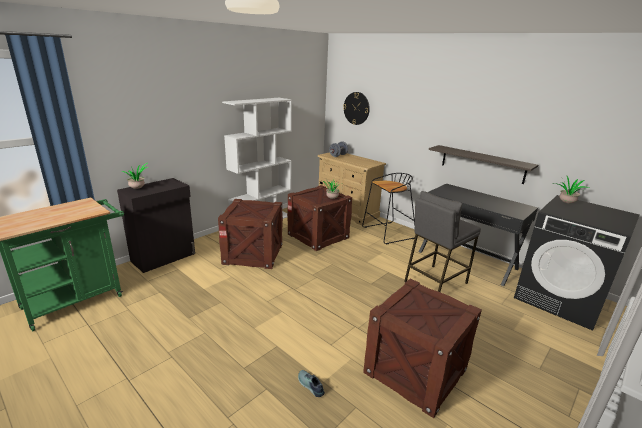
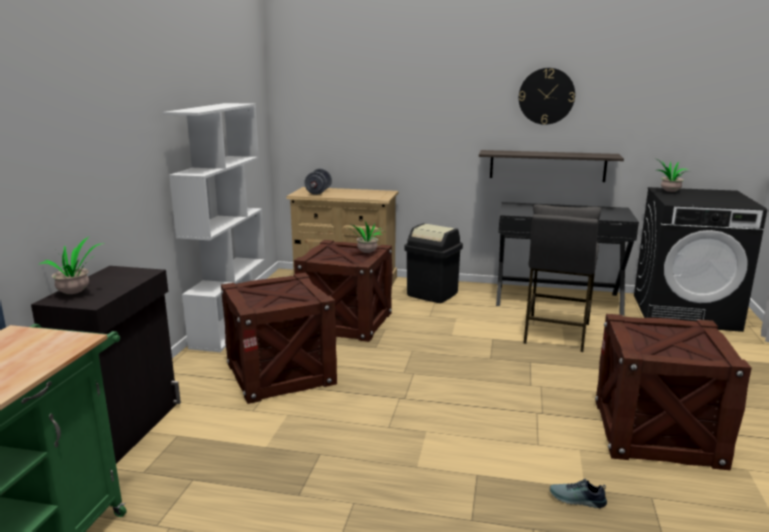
camera: 30 degrees left, 5 degrees down
(356, 108) = (333, 113): wall clock -> wall clock (546, 96)
(387, 233) = (432, 294): black stool -> black trash can

